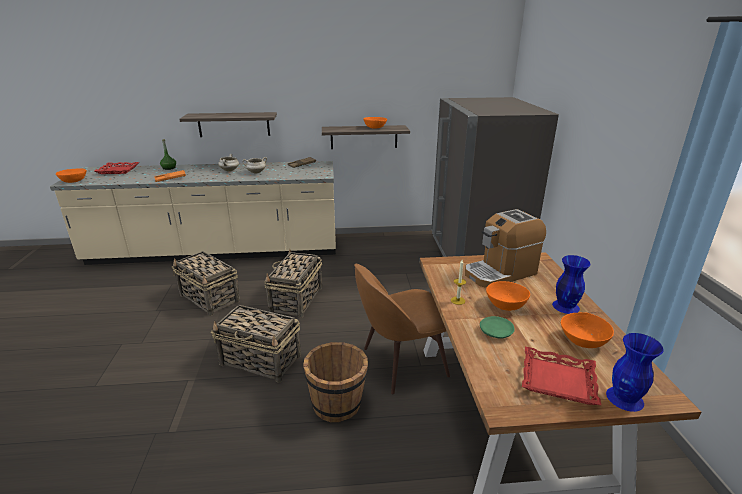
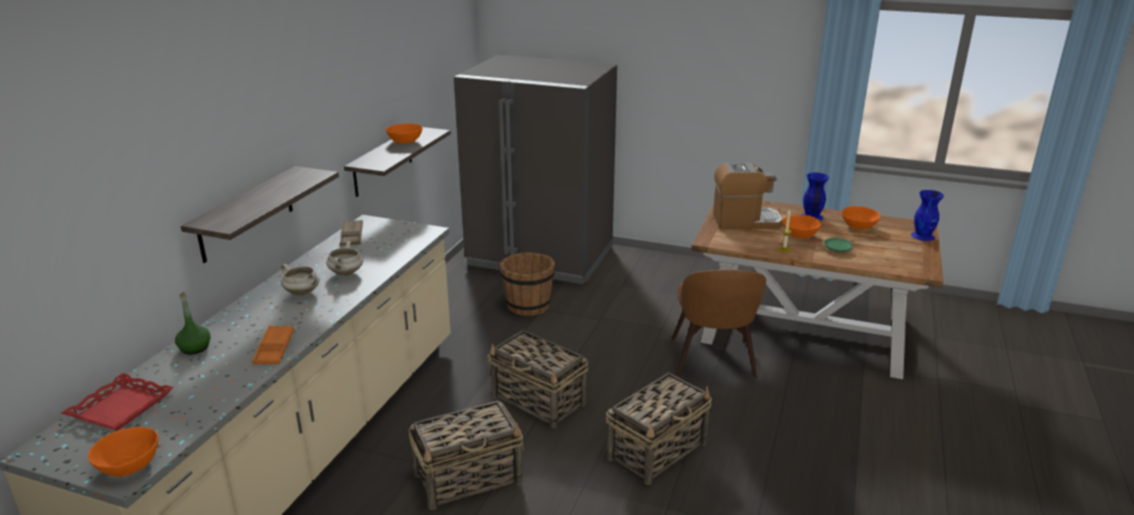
camera: 65 degrees left, 0 degrees up
(337, 404) = (757, 412): brown bucket -> brown bucket (528, 306)
(500, 273) = (745, 221): coffee machine -> coffee machine turned 90 degrees counterclockwise
(558, 380) = (900, 247): red tray -> none

